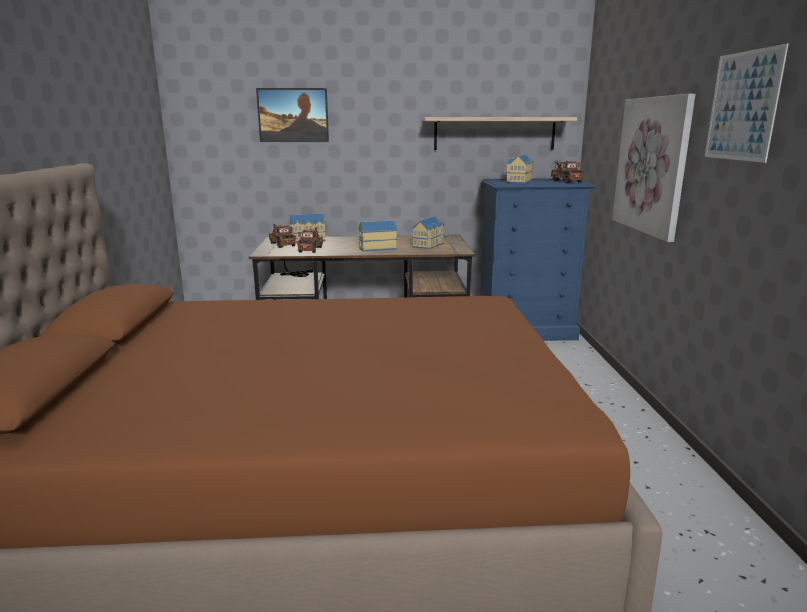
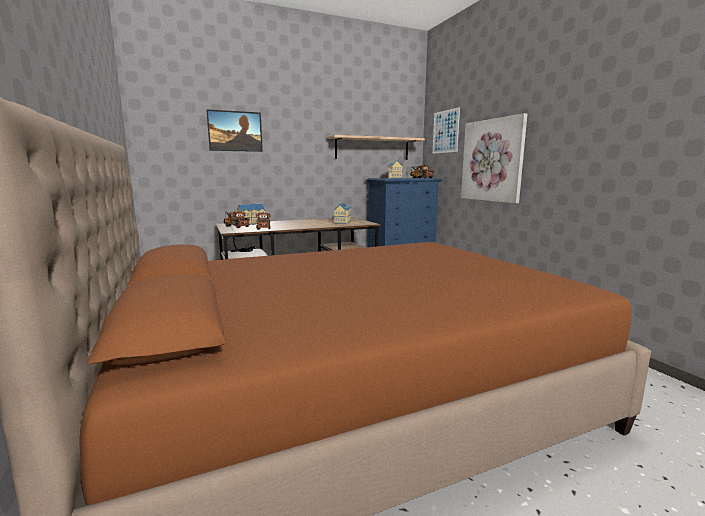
camera: 20 degrees left, 5 degrees down
(377, 248) = (310, 225): toy house -> none
(742, 106) = (569, 116): picture -> picture (445, 131)

